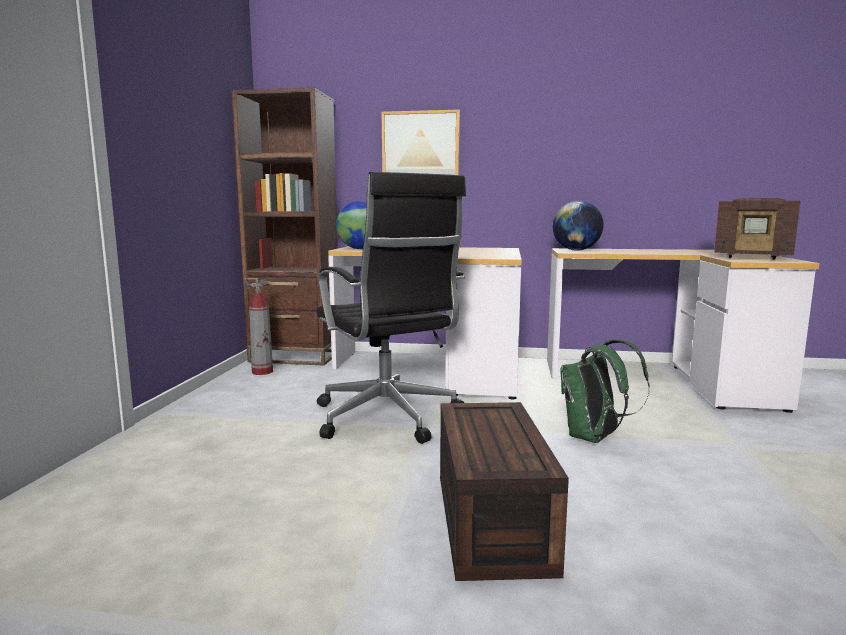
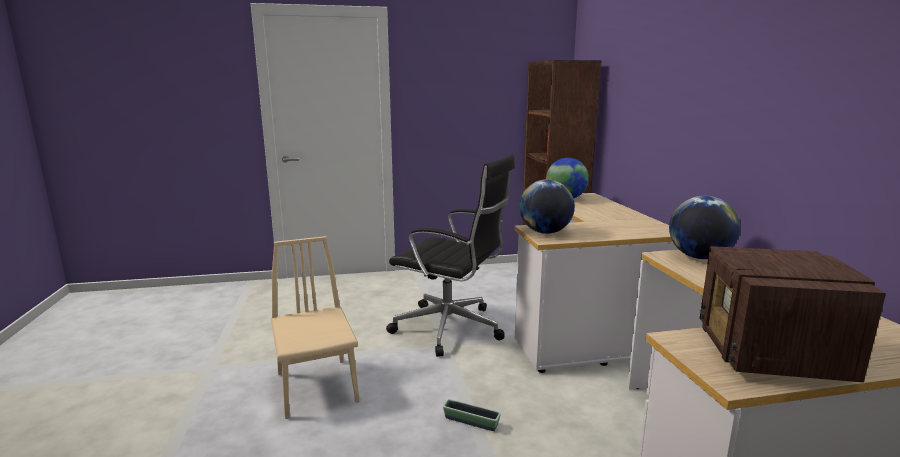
camera: 70 degrees right, 5 degrees up
(262, 372) = (504, 272): fire extinguisher -> none
(388, 418) = (451, 329): black office chair -> black office chair turned 105 degrees counterclockwise
(420, 151) = (644, 112): picture -> none
(482, 256) = (545, 232): none -> globe
(488, 519) = (316, 387): brown storage box -> beige chair
(595, 438) = (471, 422): green backpack -> planter

